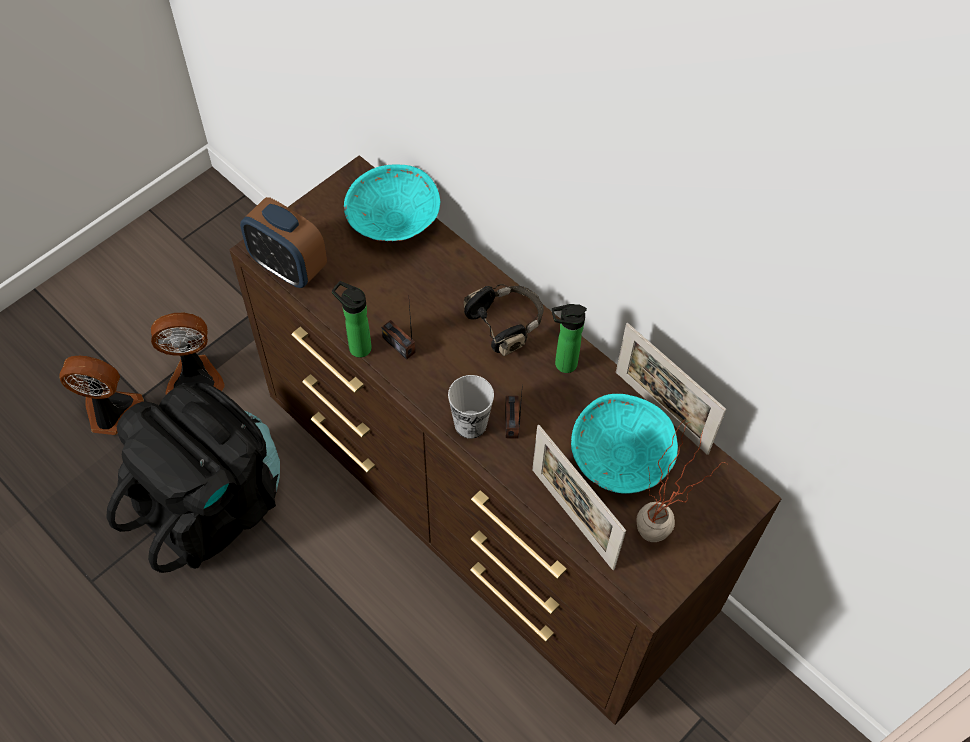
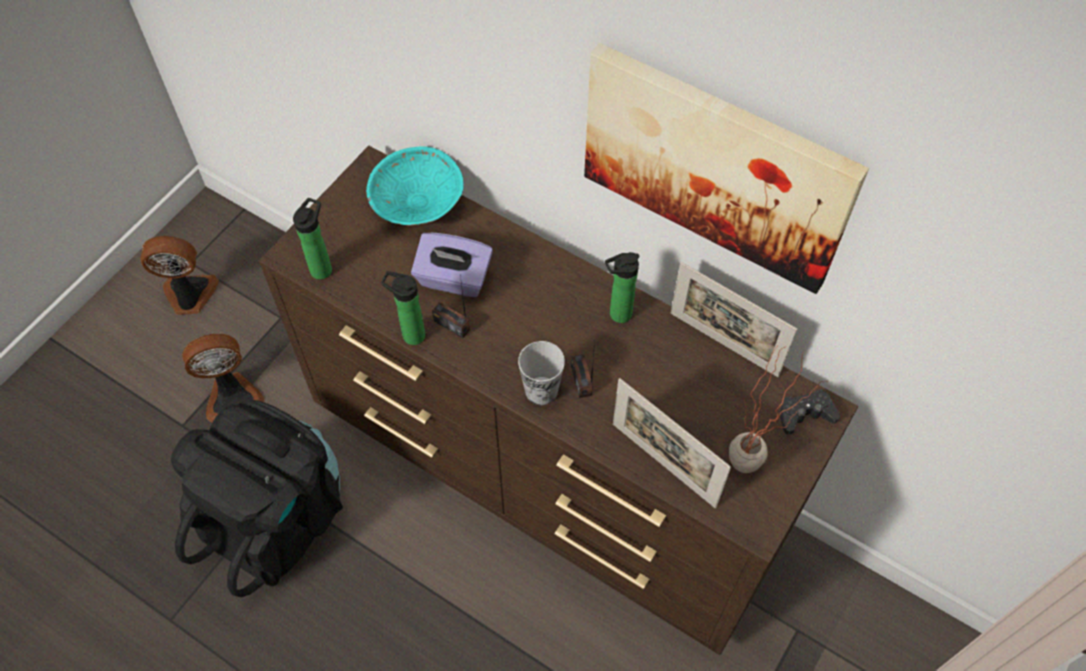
camera: 10 degrees left, 0 degrees up
(110, 413) = (154, 447): fan -> fan (189, 295)
(288, 267) = (323, 268): alarm clock -> bottle
(411, 300) = (453, 279): none -> purple tissue box
(505, 324) = (552, 285): black headphones -> none
(620, 457) = (695, 395): turquoise bowl -> none
(665, 235) = (715, 166): none -> picture
(725, 496) = (805, 414): none -> black game controller

